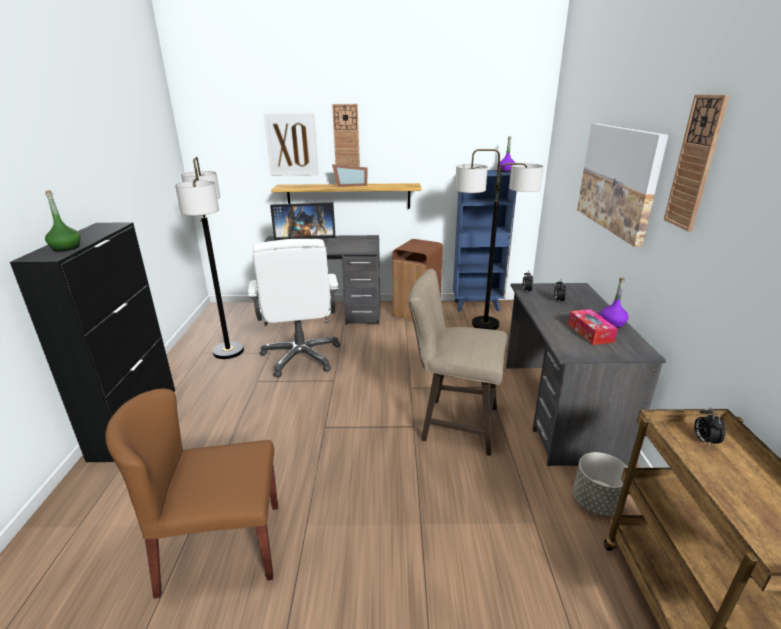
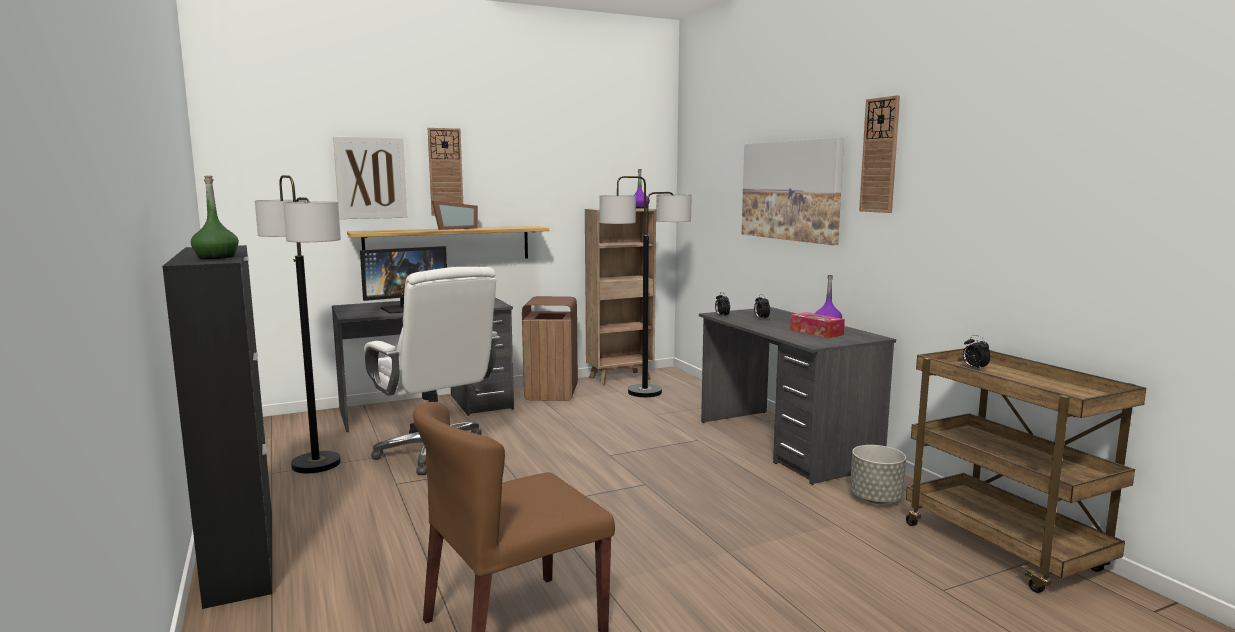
camera: 25 degrees left, 15 degrees down
(453, 423) = (687, 473): beige stool -> none
(477, 306) = (620, 378): blue bookcase -> brown bookcase

